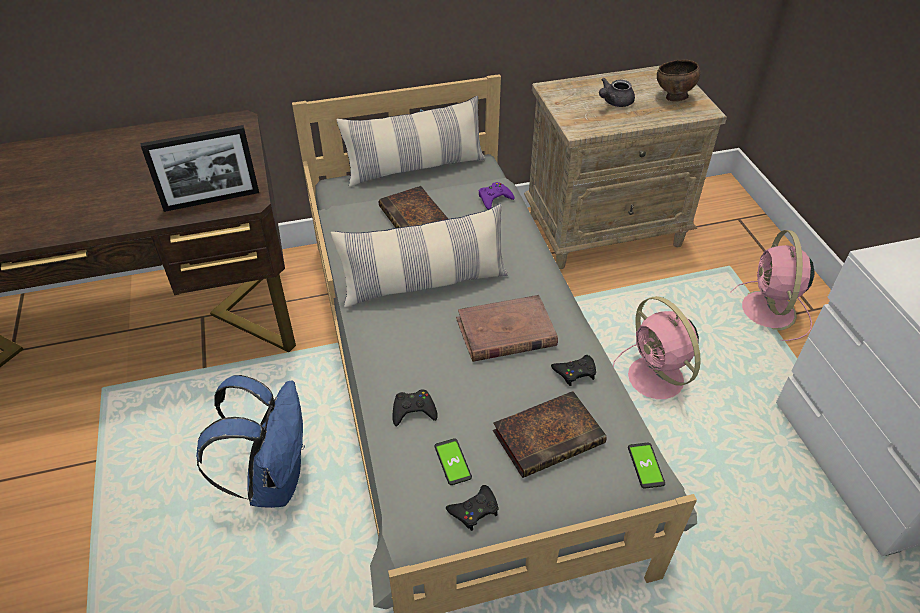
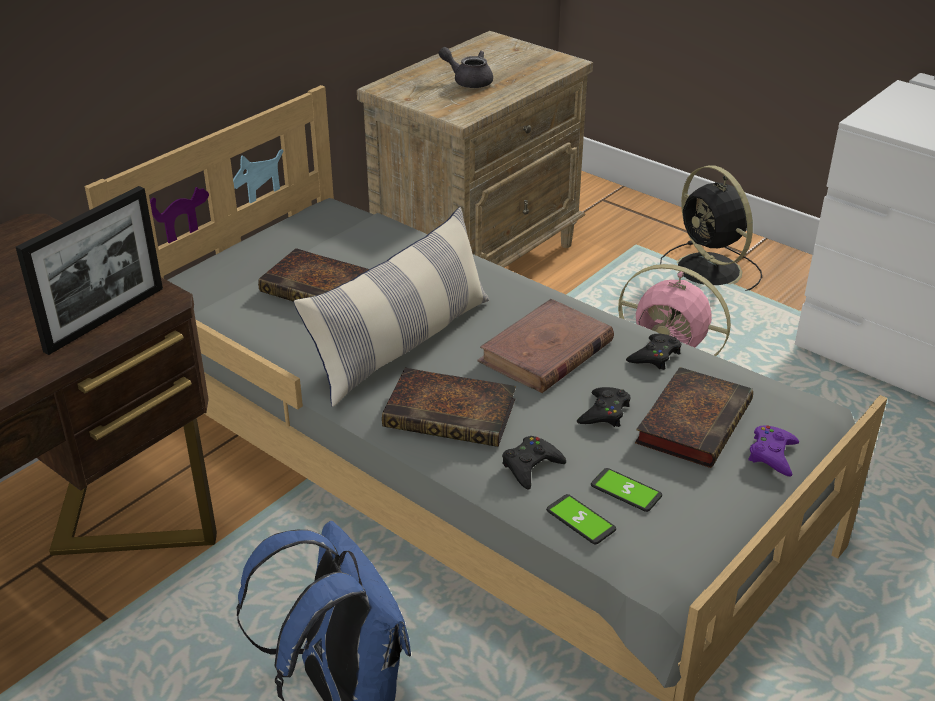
camera: 35 degrees left, 10 degrees down
(405, 348) = (453, 414): none -> book
(415, 168) = (255, 239): pillow -> none
(474, 510) = (696, 520): black game controller -> black game controller (604, 412)
(494, 198) = (389, 235): purple game controller -> purple game controller (772, 454)
(614, 102) = (468, 81): grey teapot -> grey teapot turned 105 degrees clockwise
(646, 465) = (805, 403): phone -> phone (580, 520)
(673, 98) = (523, 60): brown bowl -> none
(768, 312) = (710, 272): pink fan -> black fan

